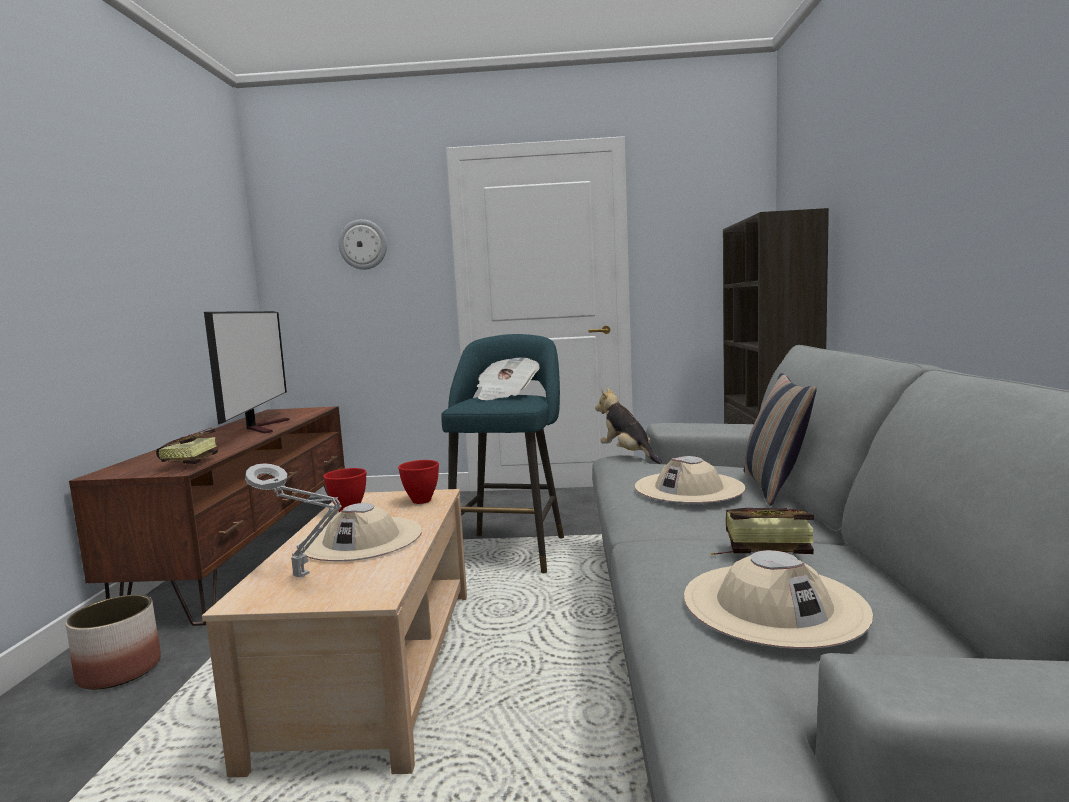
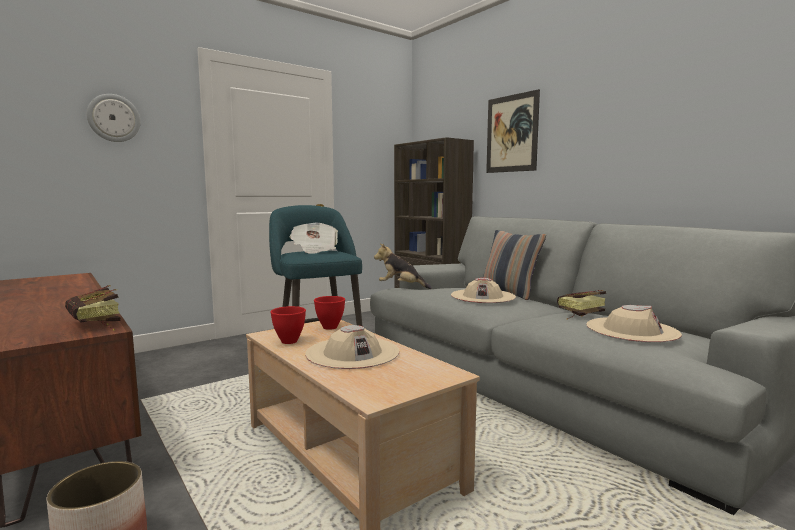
camera: 40 degrees left, 0 degrees up
(263, 427) = (62, 292): television -> none
(304, 577) = (377, 378): grey table lamp -> none
(875, 189) = (511, 133): none -> picture

